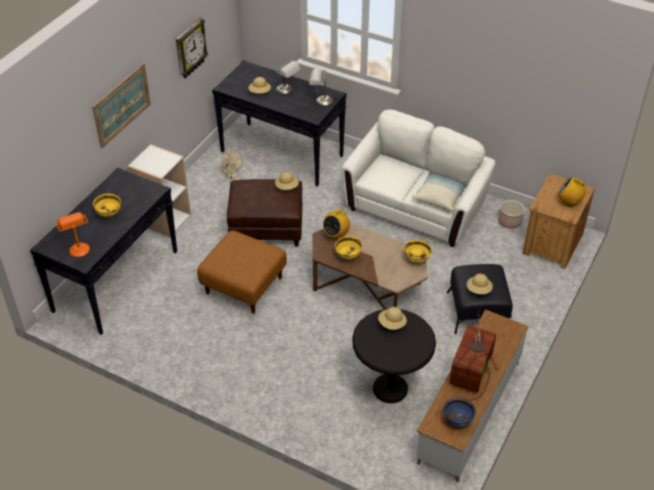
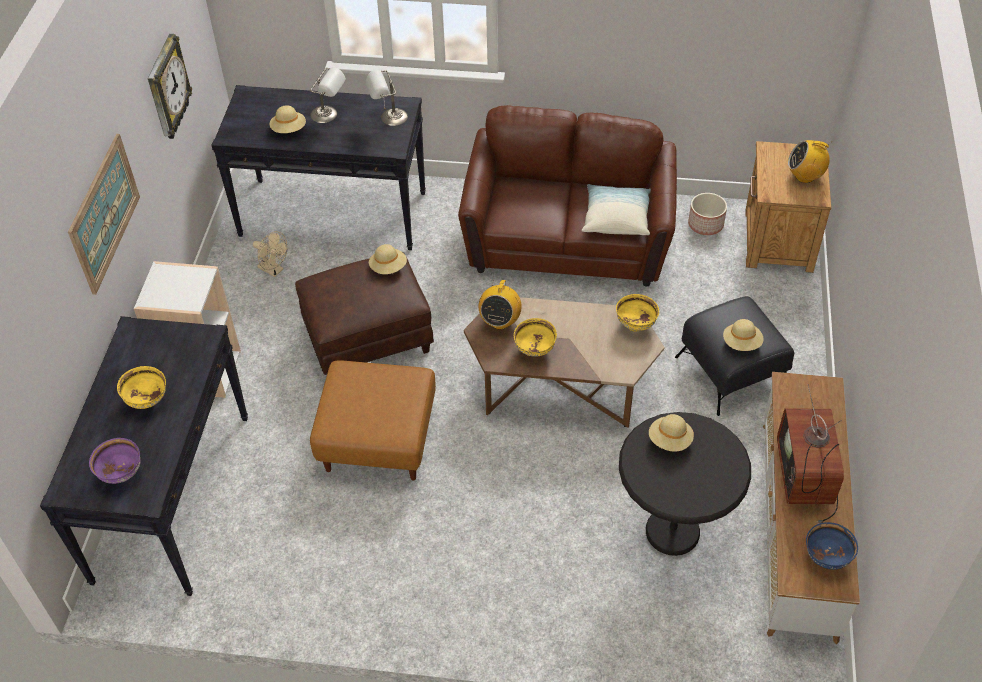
camera: 20 degrees left, 5 degrees up
(77, 247) = (121, 474): orange table lamp -> purple bowl
(416, 207) = (568, 241): white sofa -> brown sofa

